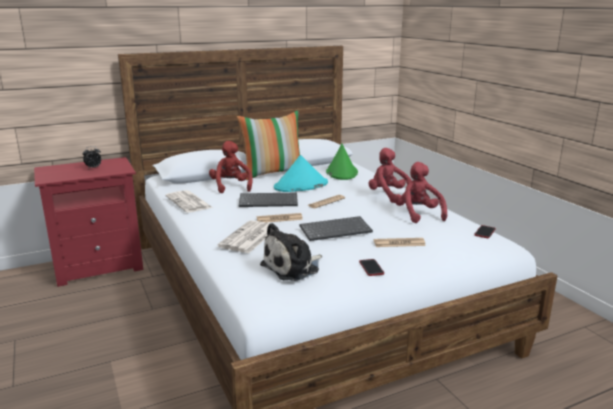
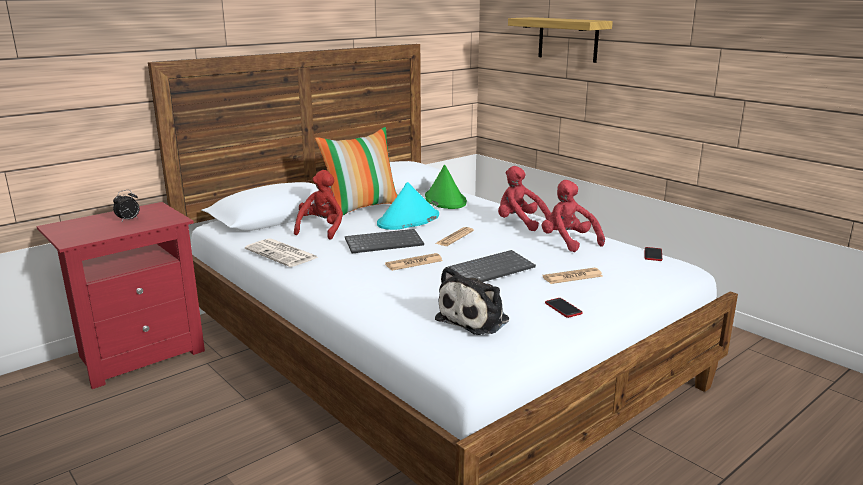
camera: 15 degrees left, 0 degrees up
(231, 187) = (321, 229): red plush toy -> red plush toy turned 45 degrees clockwise
(248, 238) = (395, 290): newspaper -> none
(463, 44) = (568, 39): none -> shelf

